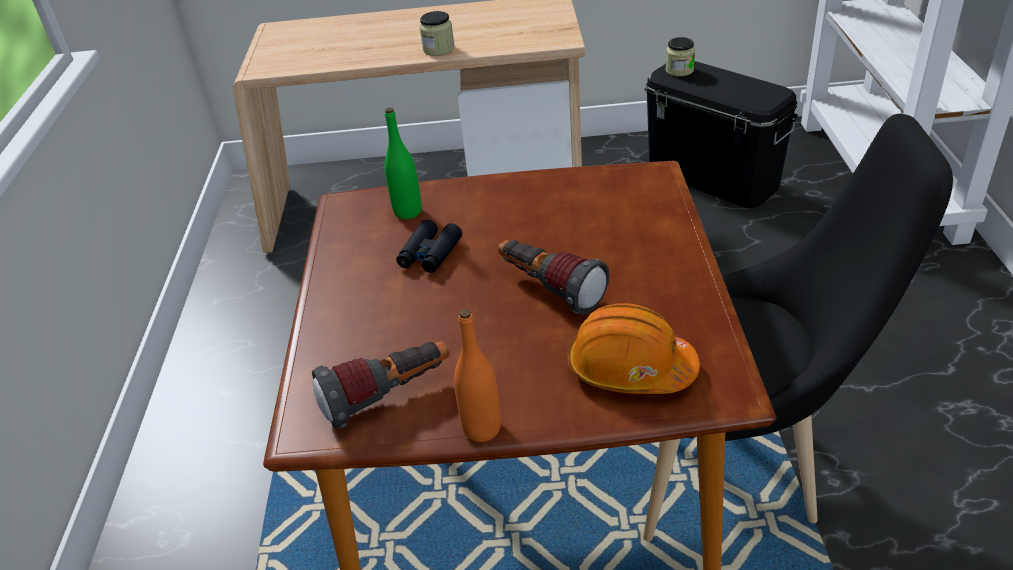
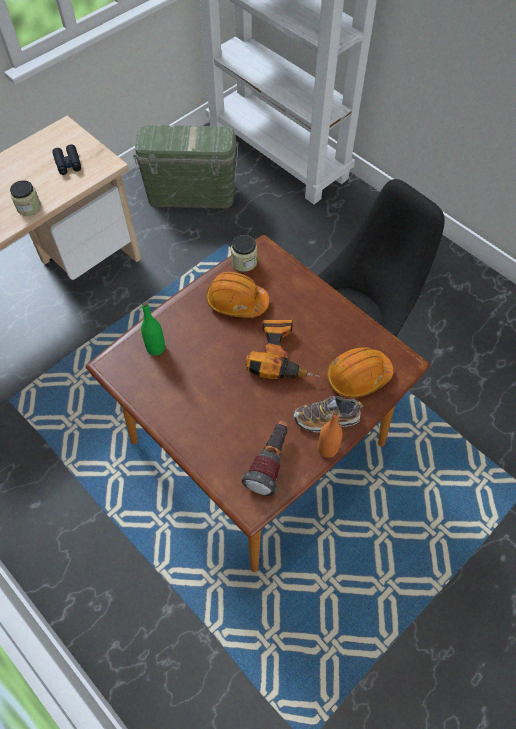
camera: 45 degrees left, 20 degrees up
(430, 254) = (199, 369): black binoculars -> black binoculars (68, 163)
(523, 392) = (326, 419): none -> shoe
(549, 289) = (282, 355): flashlight -> power drill
(557, 210) = (236, 301): none -> orange hard hat
(679, 70) = (152, 137): jar -> jar (244, 262)
(713, 176) = (191, 193): black storage box -> green storage box

